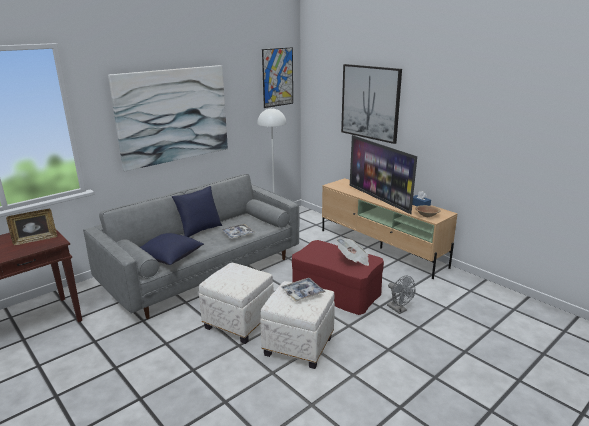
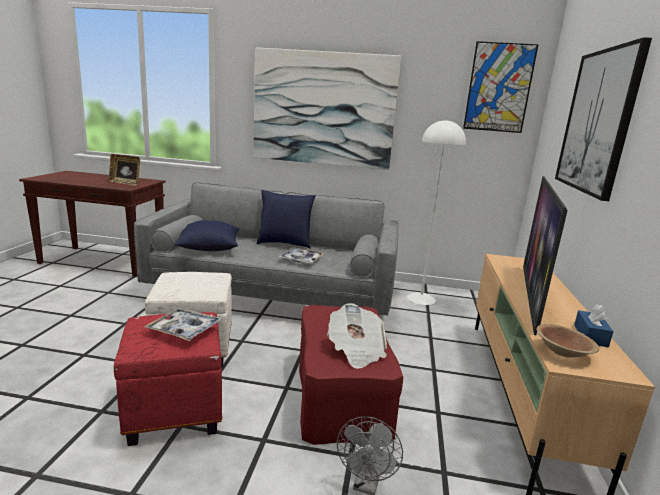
camera: 50 degrees right, 5 degrees down
(299, 346) = (175, 411): white ottoman -> red ottoman

